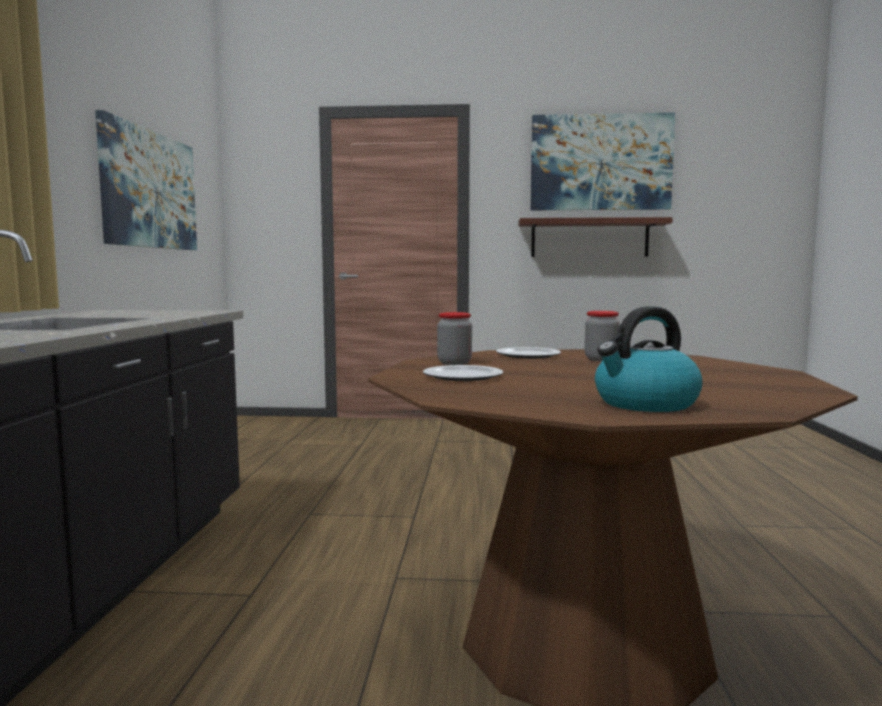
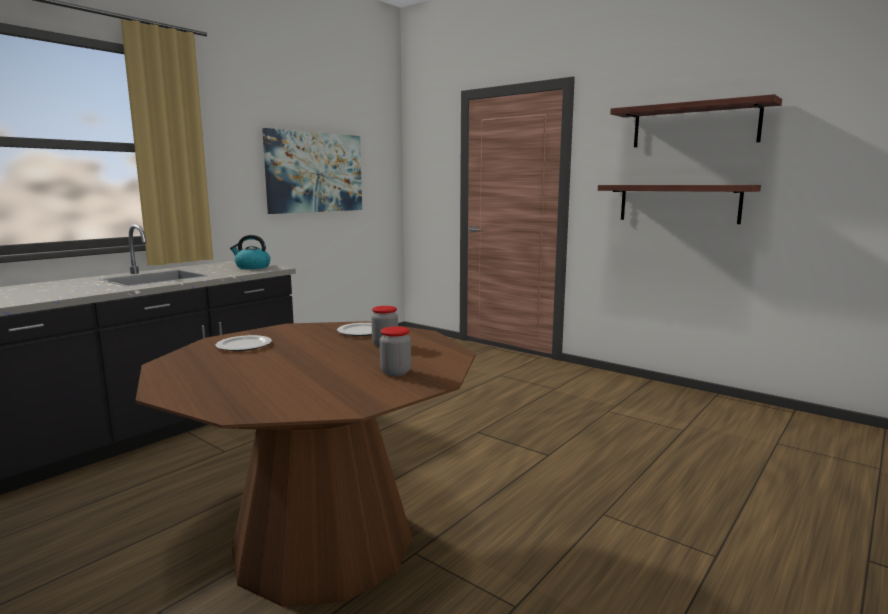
camera: 35 degrees right, 5 degrees up
(454, 363) = (292, 332): jar -> jar (395, 372)
(600, 162) = (694, 125): picture -> shelf
(645, 404) = (220, 390): kettle -> kettle (252, 267)

